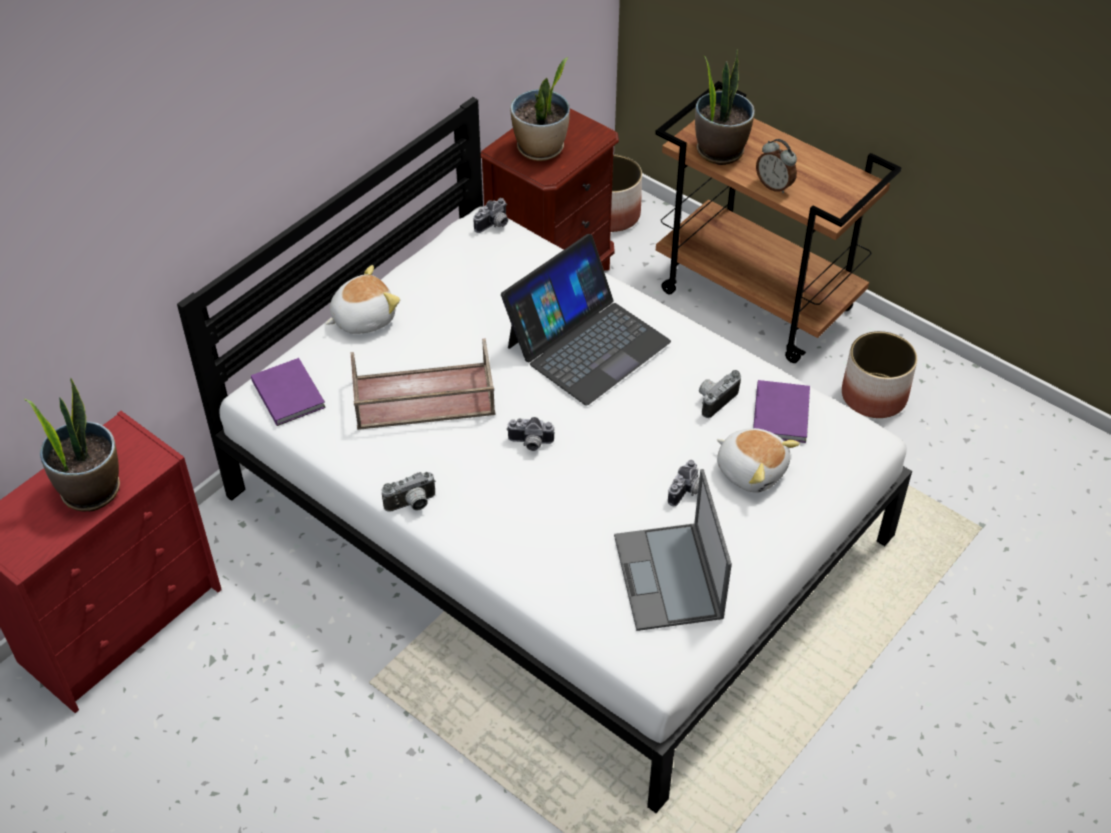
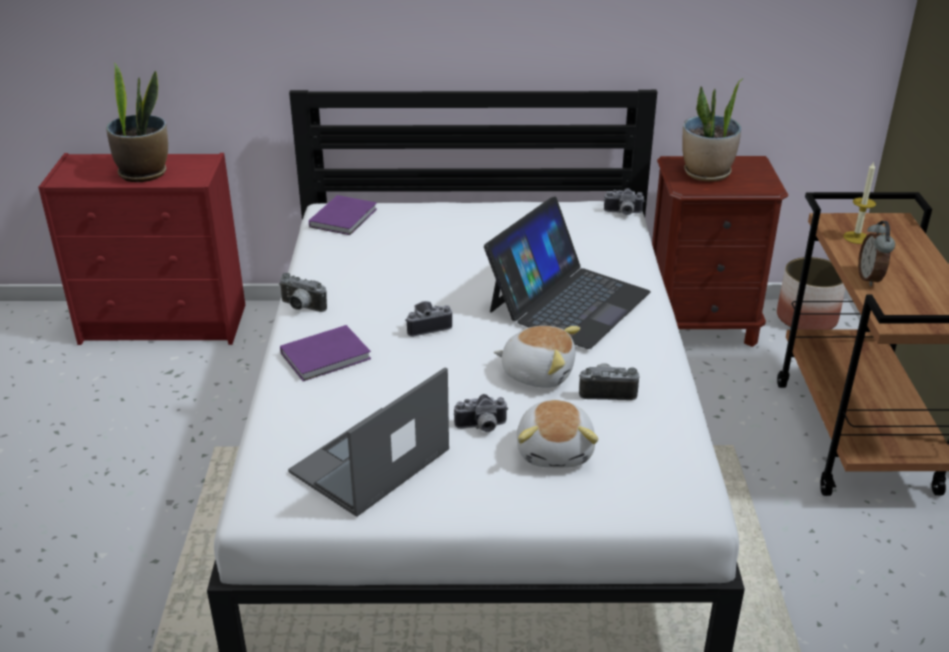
camera: 50 degrees right, 15 degrees down
(362, 318) = (452, 210): plush toy -> plush toy (538, 372)
(422, 398) = (410, 264): brown tray -> none
(530, 444) = (427, 326): camera -> camera turned 105 degrees clockwise
(587, 343) = (568, 301): laptop -> laptop turned 60 degrees counterclockwise
(720, 150) = (856, 237): potted plant -> candle
(782, 412) = (648, 435): purple book -> purple book (328, 356)
(874, 396) = (871, 570): planter -> none

